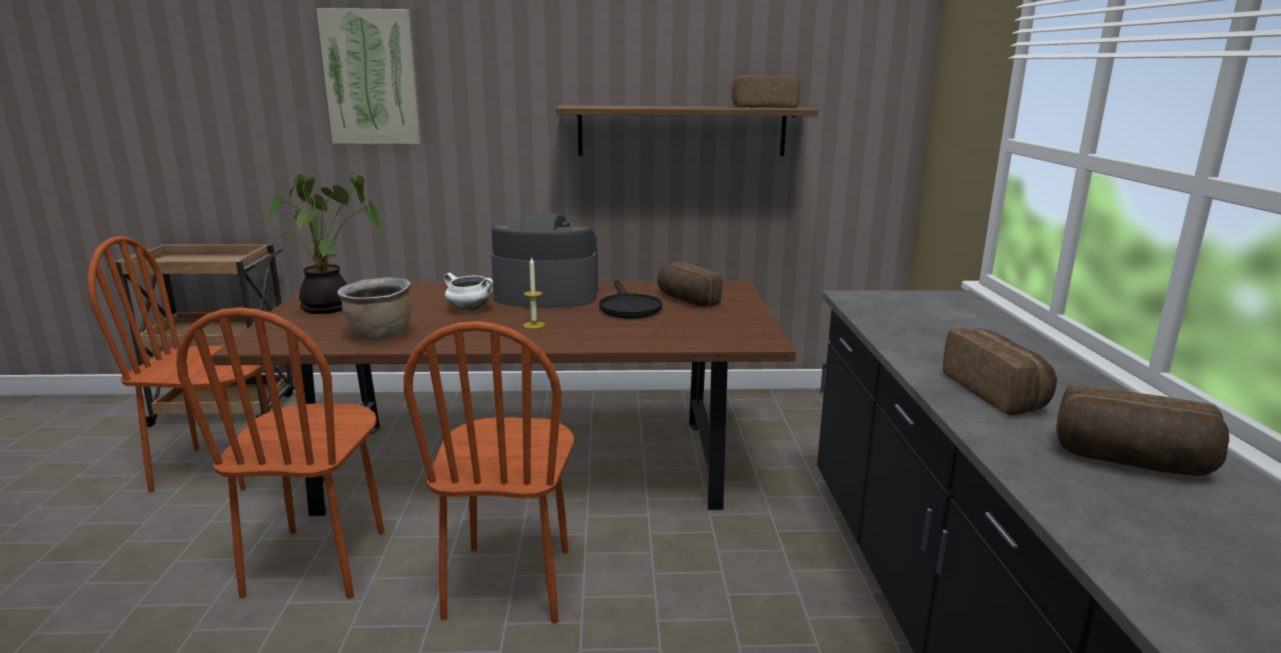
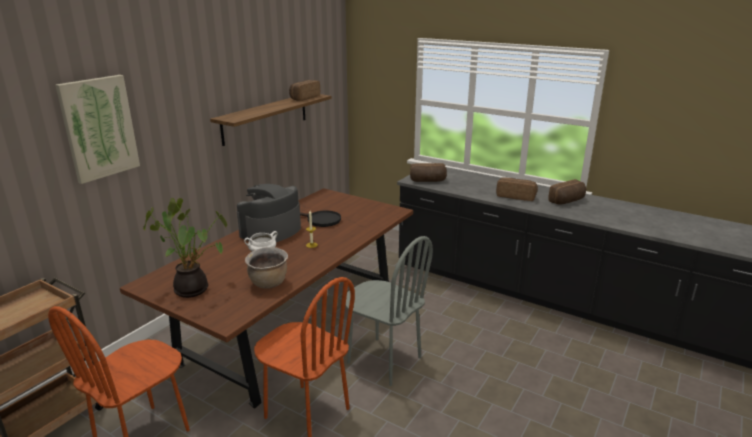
camera: 55 degrees left, 5 degrees up
(509, 583) = (384, 360): brown chair -> grey chair
(685, 300) = (328, 207): bread -> bread (427, 181)

